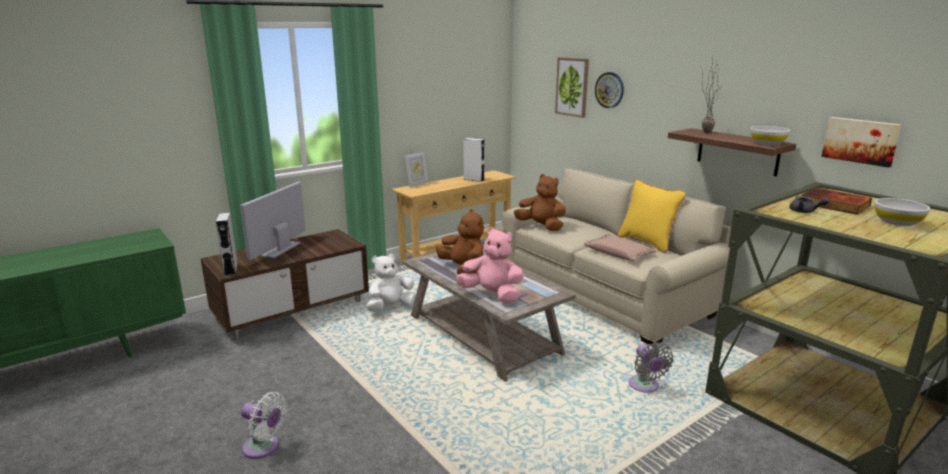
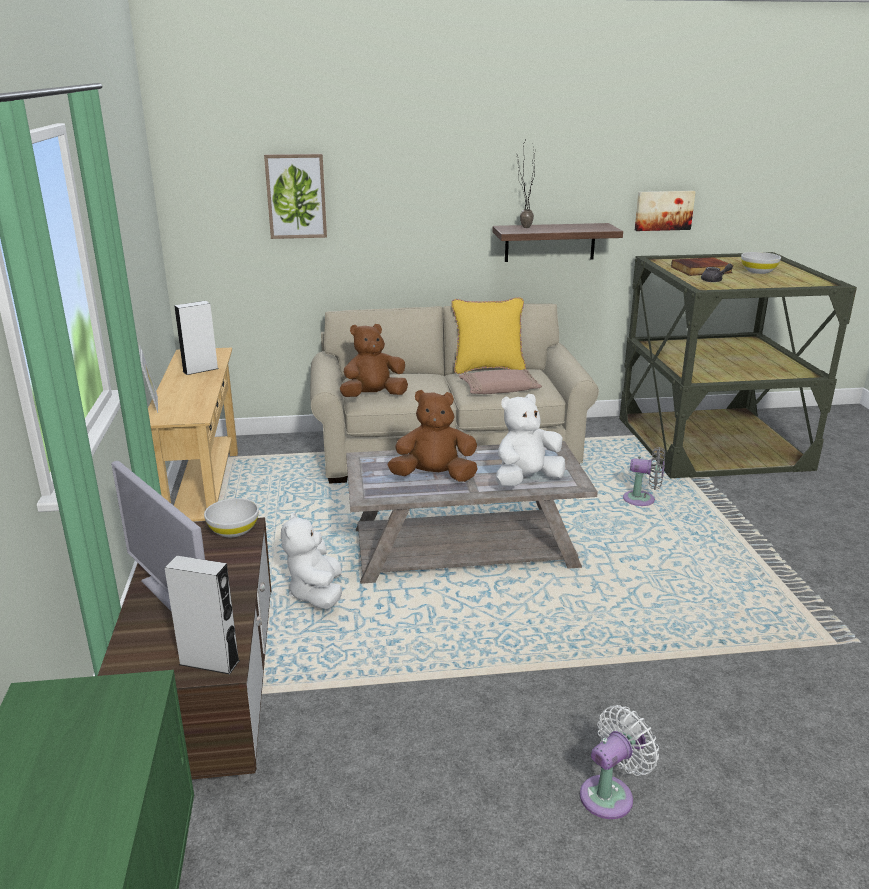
camera: 60 degrees left, 5 degrees up
(492, 295) = (526, 480): pink plush toy -> white plush toy
(609, 90) = (365, 193): wall clock -> none
(767, 143) = (601, 227): white bowl -> white bowl (234, 530)

